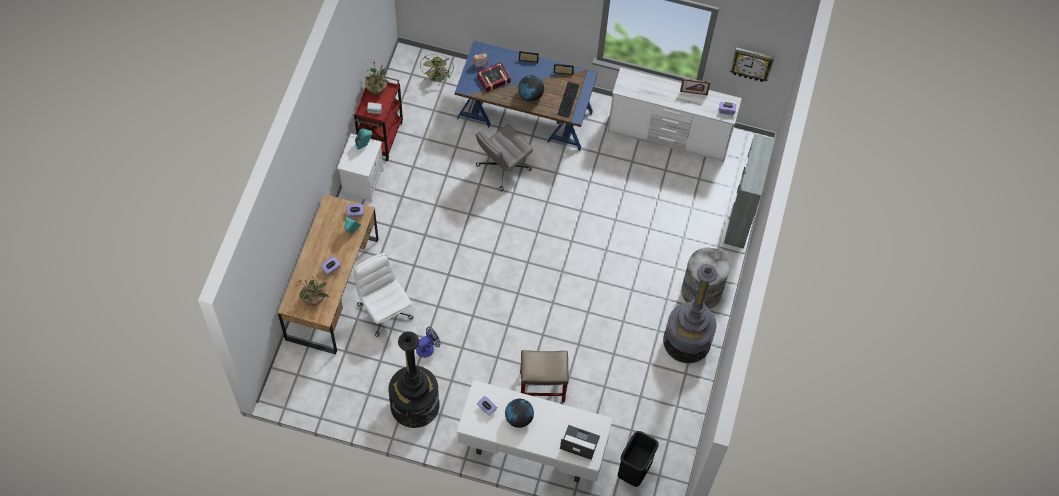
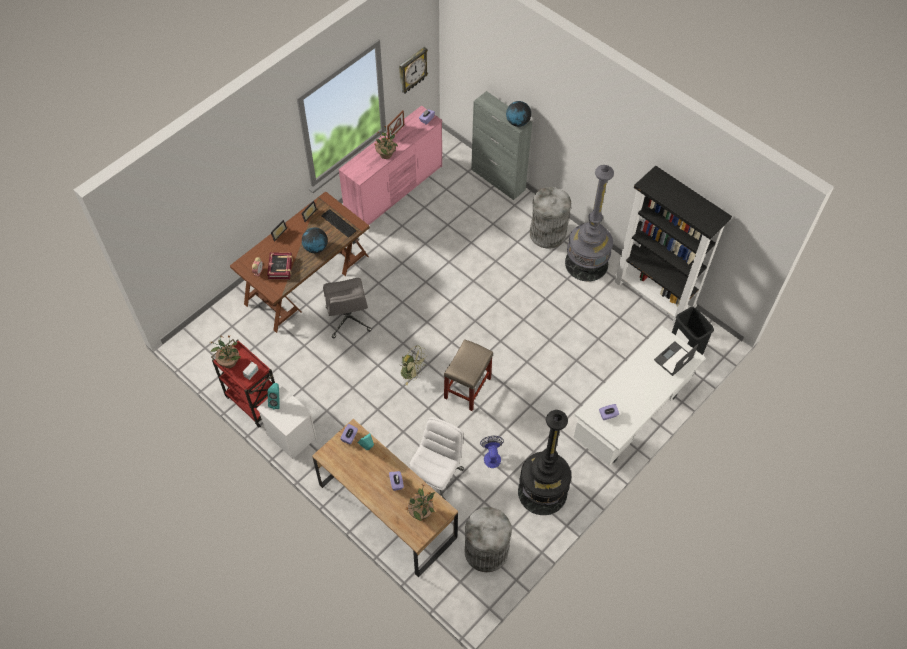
camera: 60 degrees left, 5 degrees down
(334, 382) = (486, 551): none -> grey trash can
(384, 311) = (435, 476): white office chair -> white office chair turned 120 degrees clockwise
(438, 78) = (224, 329): green fan -> green fan (412, 373)
(519, 418) = (629, 394): globe -> globe (517, 122)
(525, 114) = (307, 279): blue desk -> brown desk
(543, 386) = (575, 383): beige stool -> beige stool (467, 387)
(662, 97) = (386, 154): none -> potted plant
(669, 136) = (394, 190): white dresser -> pink dresser
(684, 419) = (654, 296): none -> black bookcase

